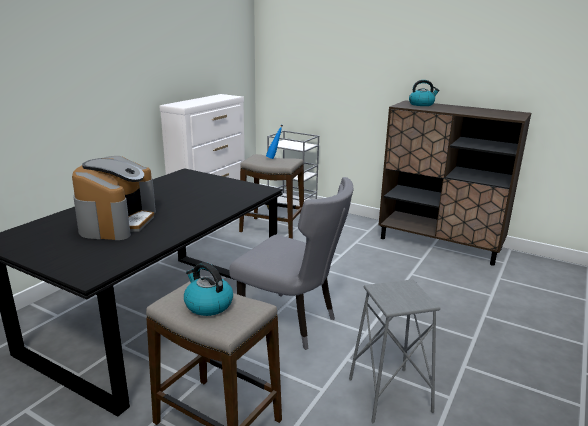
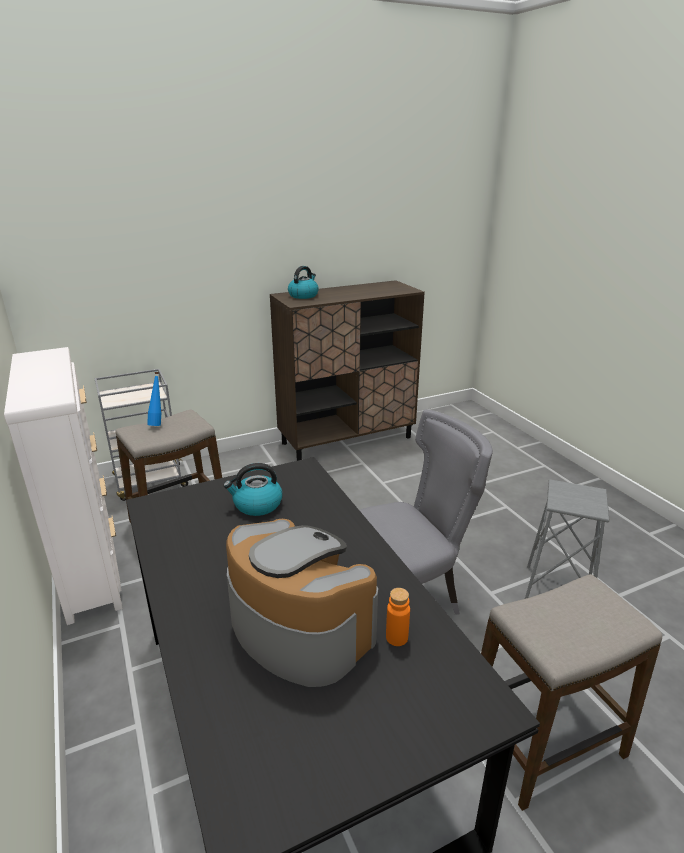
camera: 55 degrees left, 5 degrees up
(128, 243) = (396, 637): none -> orange bottle
(208, 305) = (573, 621): kettle -> kettle (257, 505)

